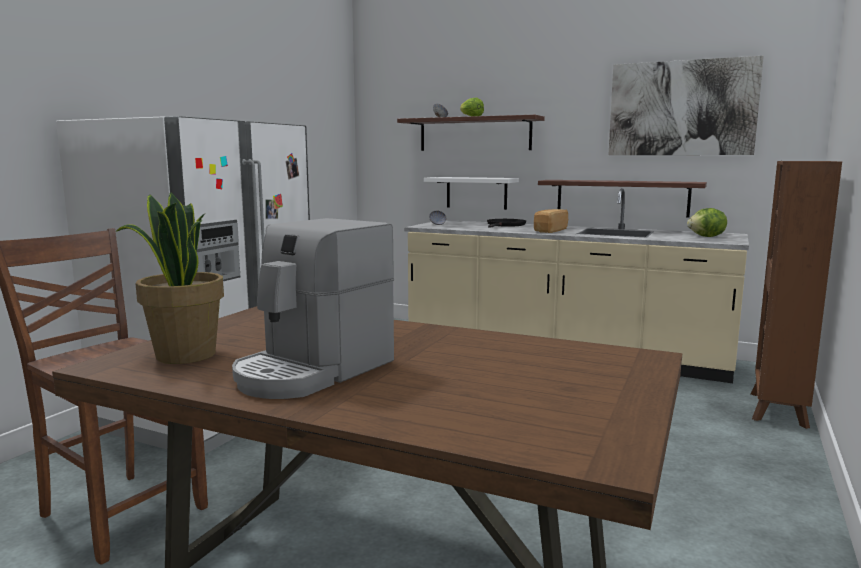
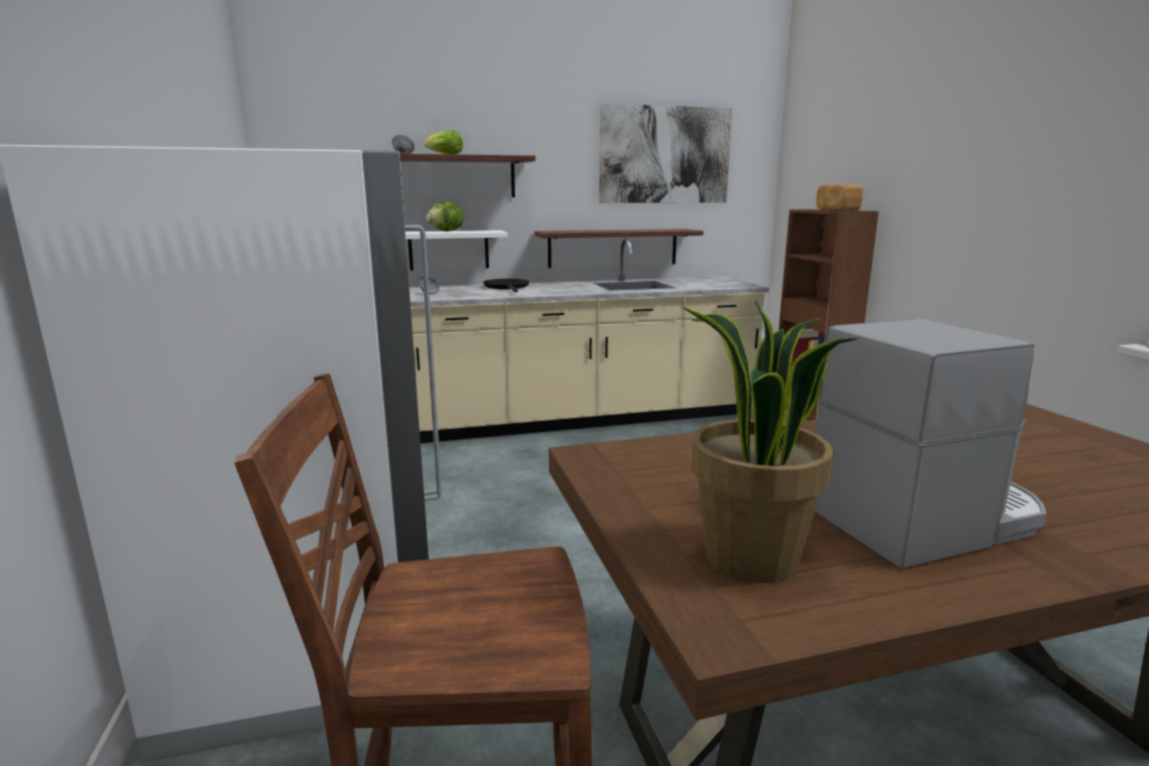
camera: 40 degrees left, 5 degrees up
(313, 371) = (926, 519): coffee machine -> coffee machine turned 105 degrees counterclockwise
(549, 230) = (573, 289): bread -> bread (835, 210)
(707, 237) = (714, 282): lettuce -> lettuce (447, 231)

